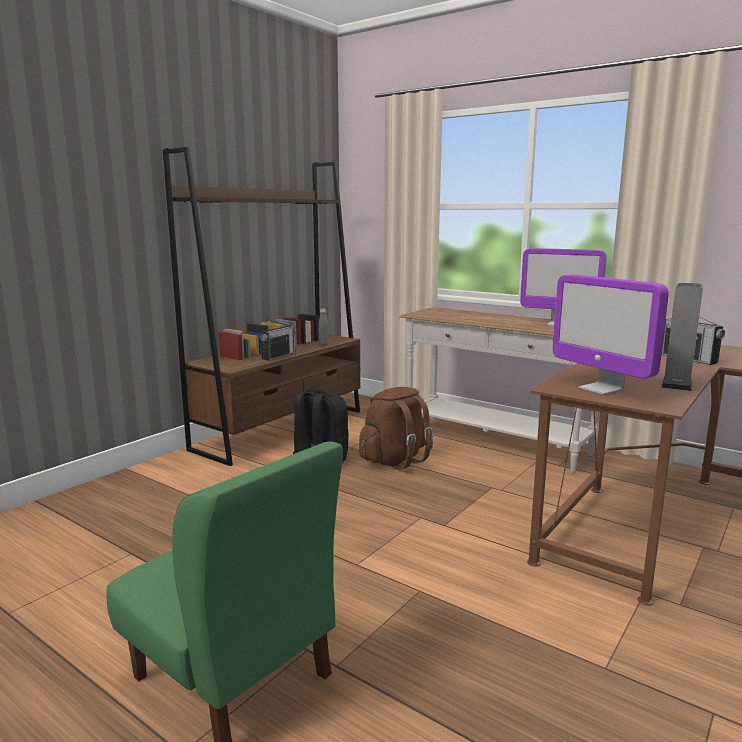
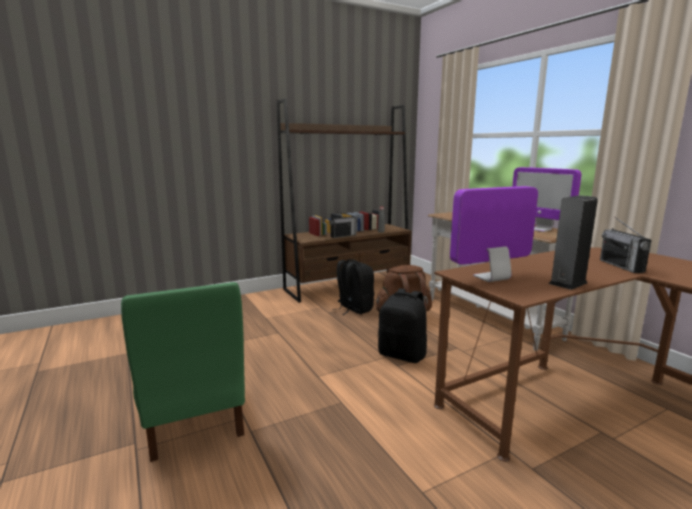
camera: 25 degrees right, 0 degrees up
(438, 510) = (402, 355): none -> black backpack
(601, 389) = (491, 278): monitor -> monitor turned 75 degrees clockwise

